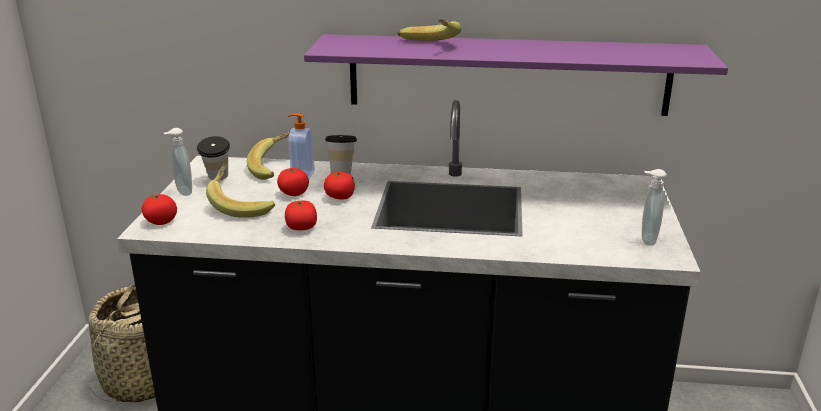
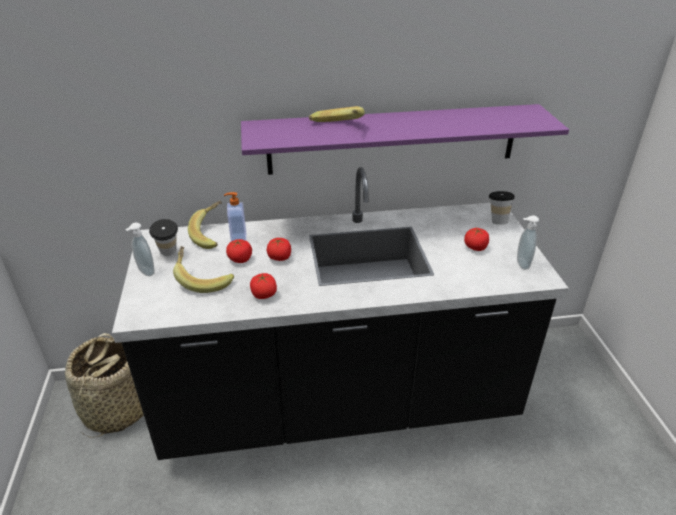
camera: 15 degrees left, 10 degrees up
(161, 221) = (142, 307): tomato -> tomato (475, 247)
(342, 172) = (269, 231): cup -> cup (497, 220)

